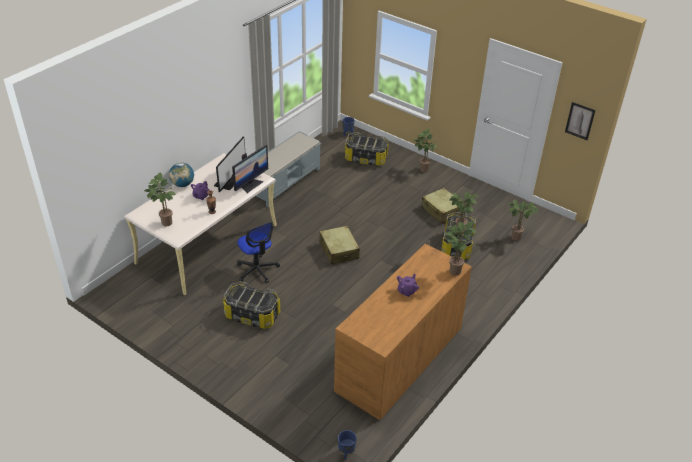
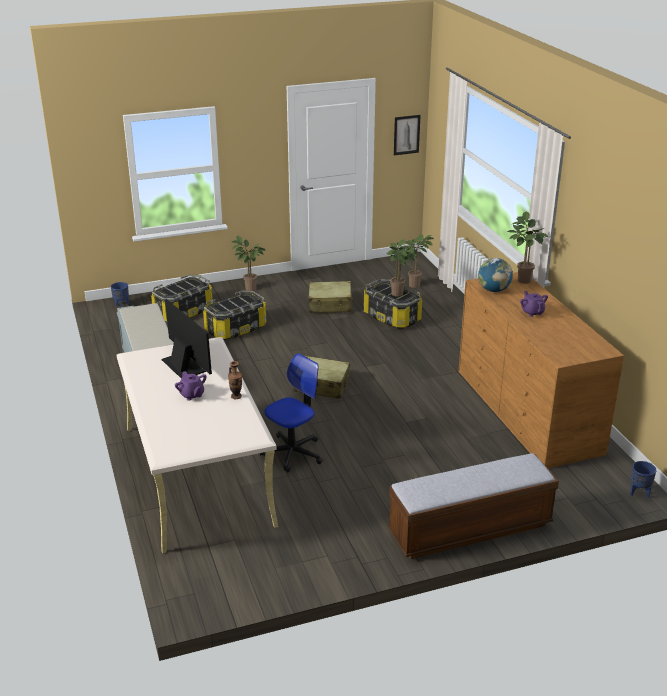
camera: 55 degrees left, 10 degrees down
(165, 222) = (213, 438): potted plant -> none
(183, 184) = (147, 401): globe -> globe (493, 290)
(240, 377) = (469, 529): none -> bench
(250, 185) = (215, 354): monitor -> none
(252, 315) = (370, 483): storage box -> storage box (235, 328)
(257, 270) = (293, 453): office chair -> office chair turned 45 degrees counterclockwise

